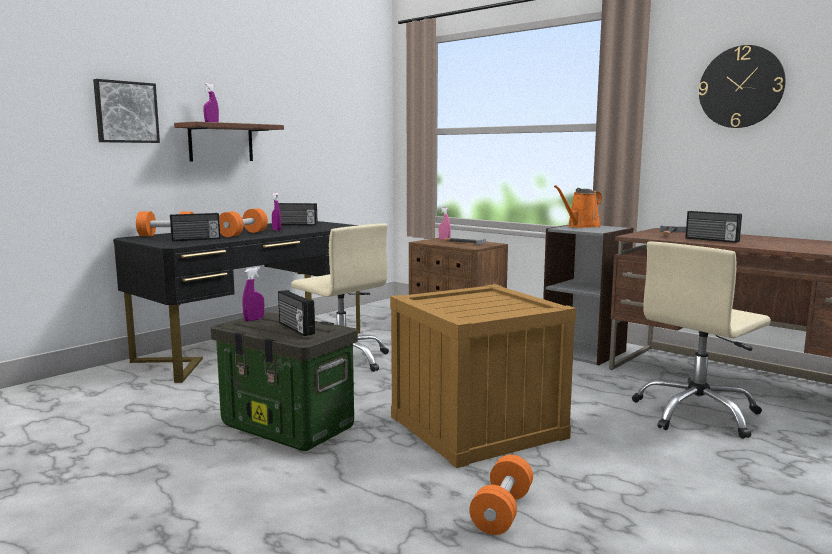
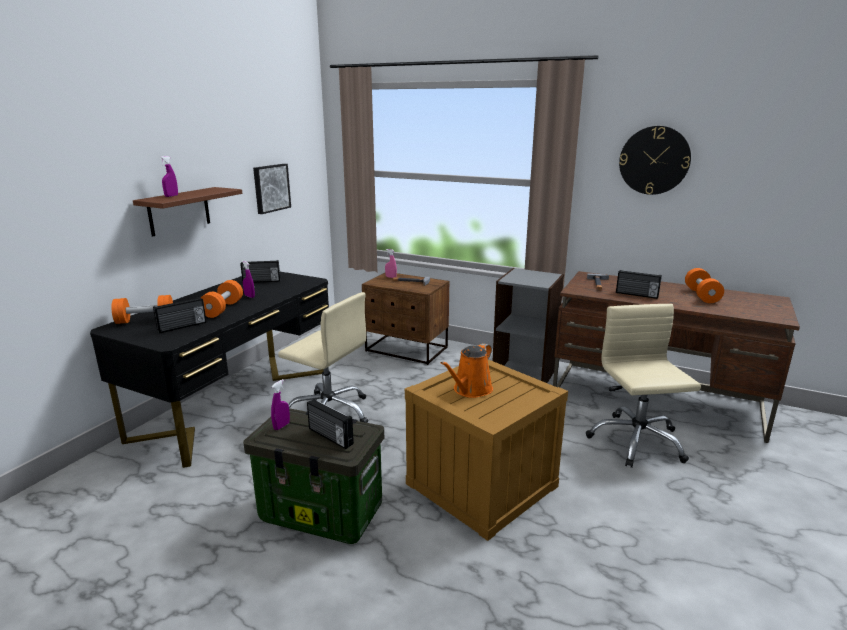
camera: 15 degrees left, 10 degrees up
(126, 112) = (83, 198): picture -> picture (271, 188)
(502, 511) = (545, 587): orange dumbbell -> orange dumbbell (701, 295)
(581, 226) = (522, 275): orange watering can -> orange watering can (470, 390)
(697, 414) = (636, 441): beige office chair -> beige office chair turned 135 degrees clockwise

